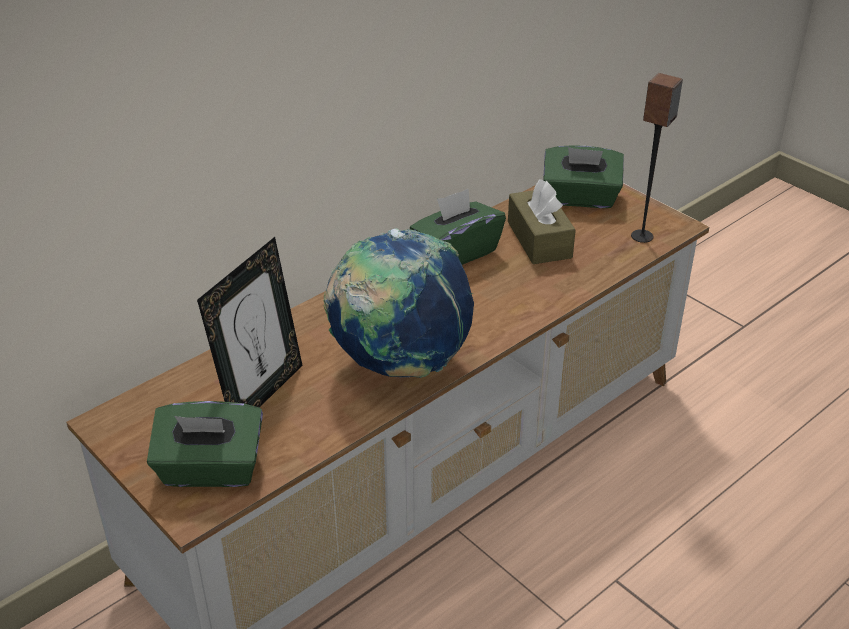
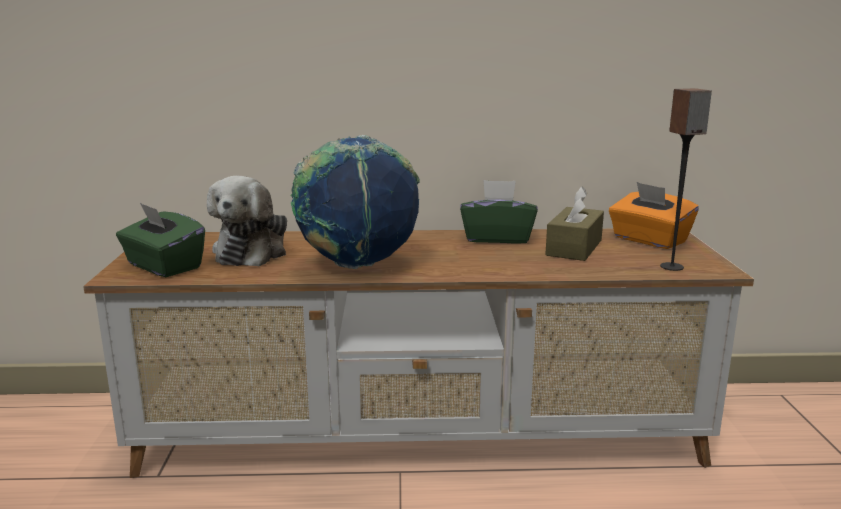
camera: 40 degrees right, 20 degrees down
(261, 394) = (253, 252): picture frame -> plush toy
(580, 198) = (649, 240): green tissue box -> orange tissue box

